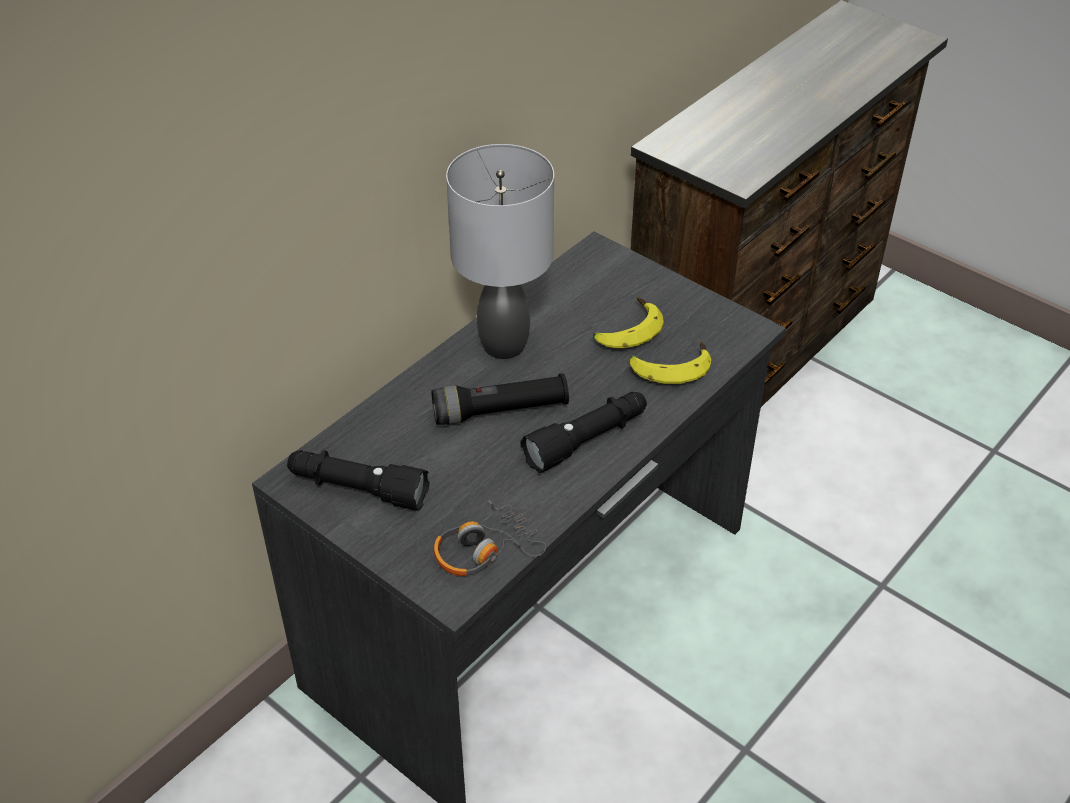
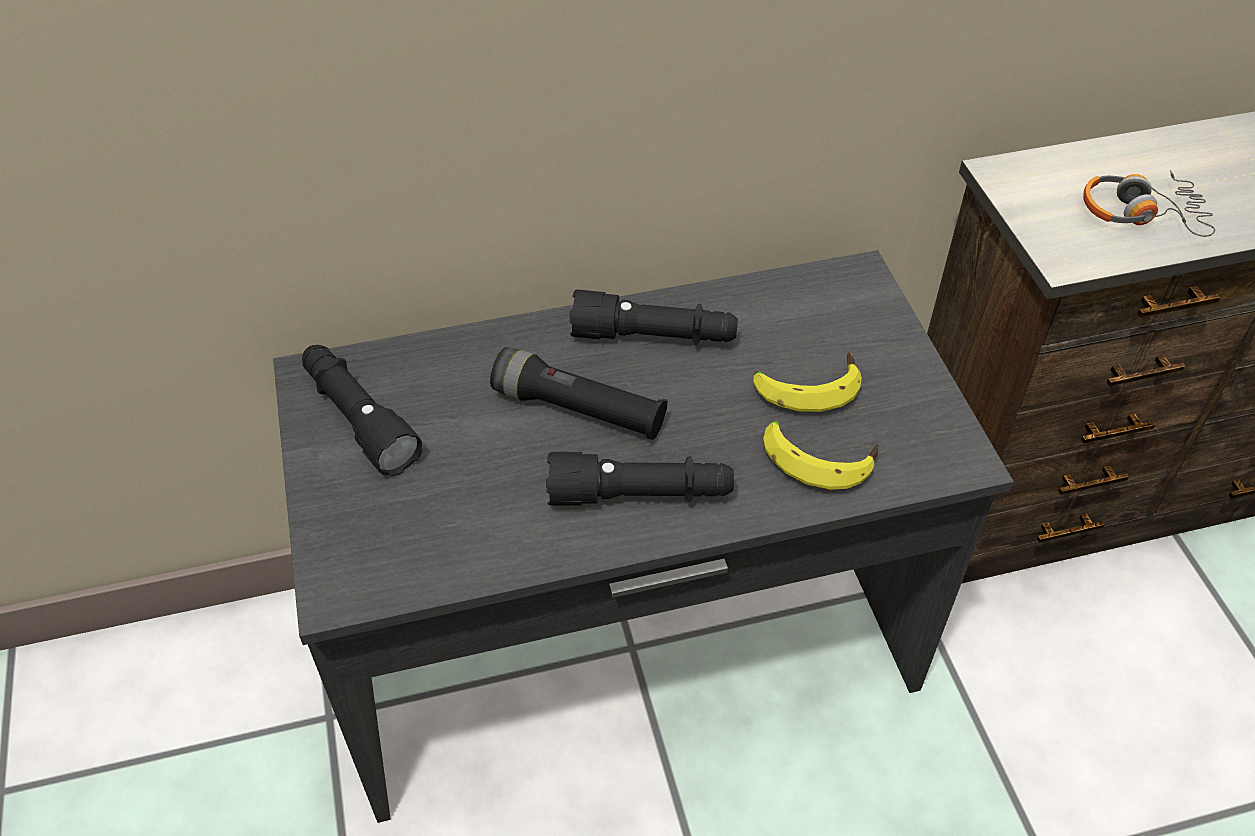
camera: 35 degrees right, 5 degrees up
(485, 550) = (414, 561): headphones -> headphones (1141, 214)
(505, 345) = (654, 337): grey table lamp -> black flashlight

